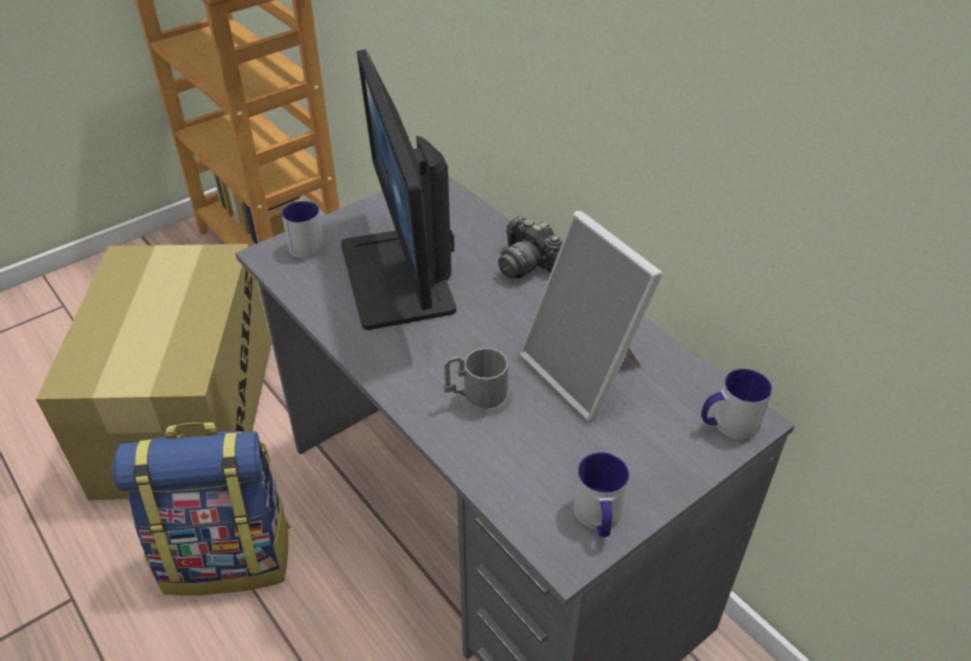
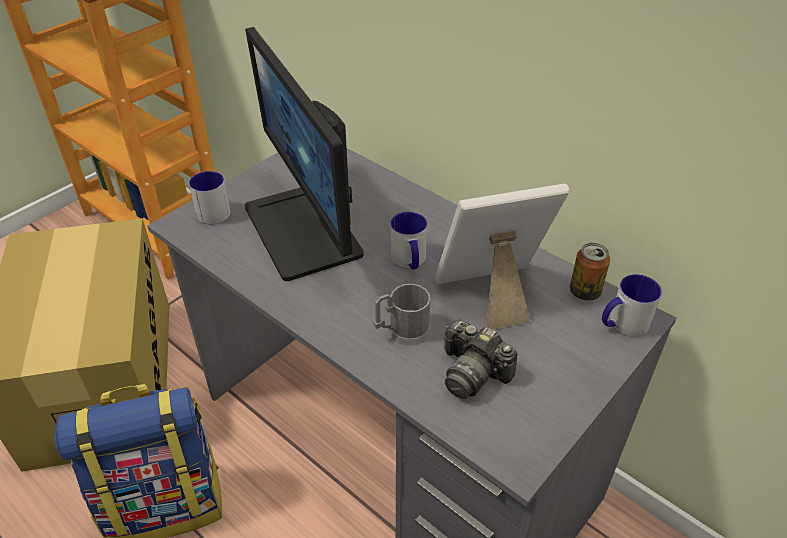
camera: 10 degrees left, 0 degrees up
(527, 263) = (415, 206): camera -> camera (472, 372)
(586, 372) = (491, 295): picture frame -> picture frame turned 120 degrees clockwise
(599, 518) = (537, 422): mug -> mug (409, 261)
(694, 382) = (584, 292): none -> can

